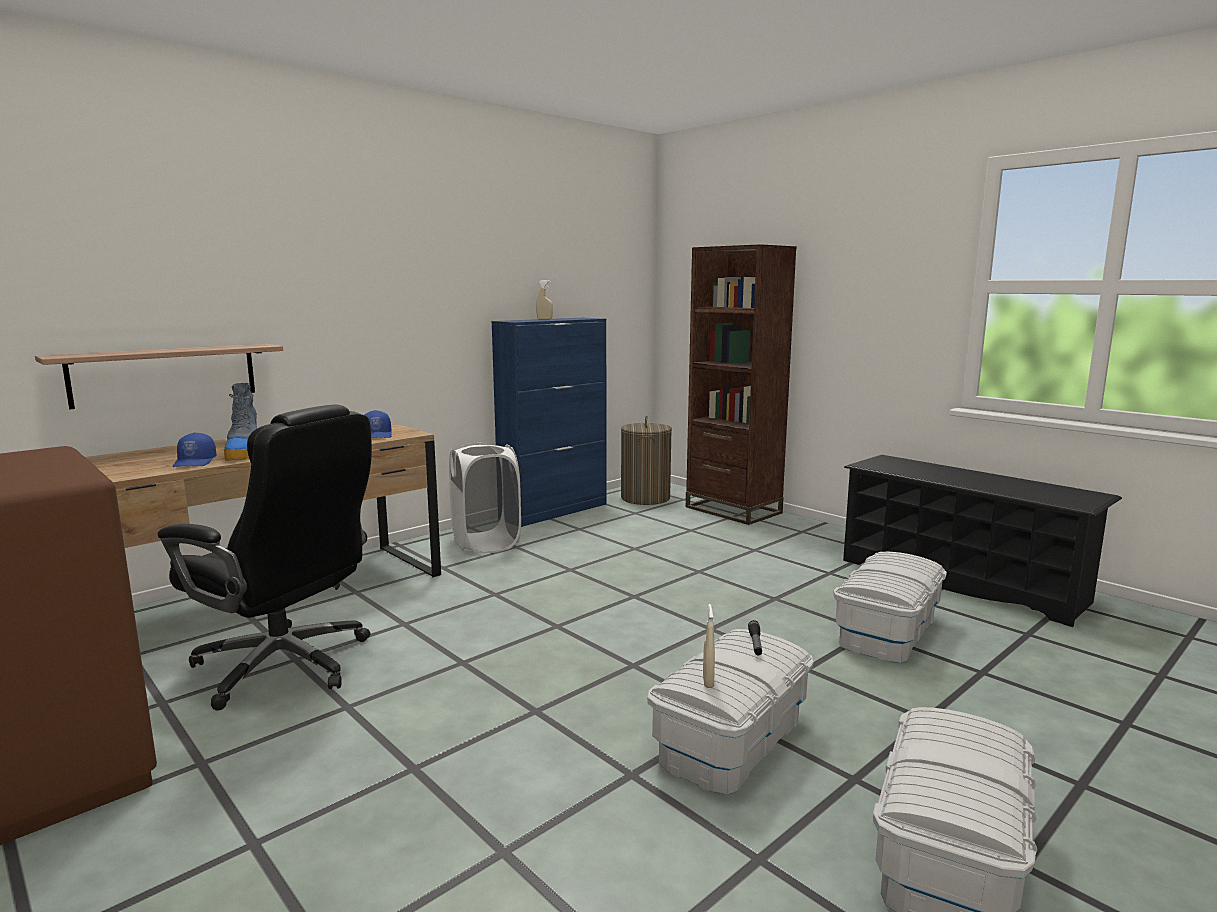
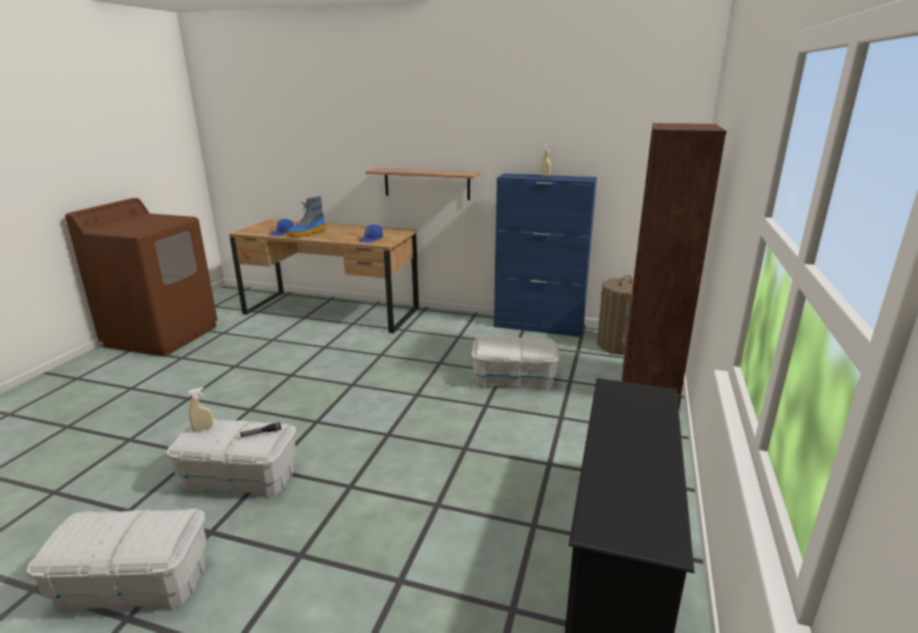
camera: 60 degrees right, 10 degrees up
(165, 374) = (313, 185): shelf -> shelf (426, 183)
(286, 665) = (265, 340): black office chair -> none
(486, 543) = (454, 327): white laundry basket -> none
(888, 632) = (443, 515): white storage box -> white storage box (513, 379)

